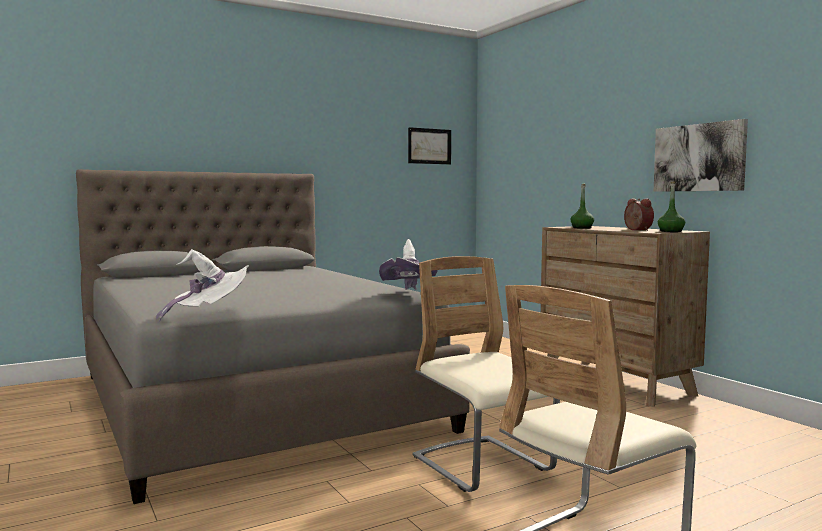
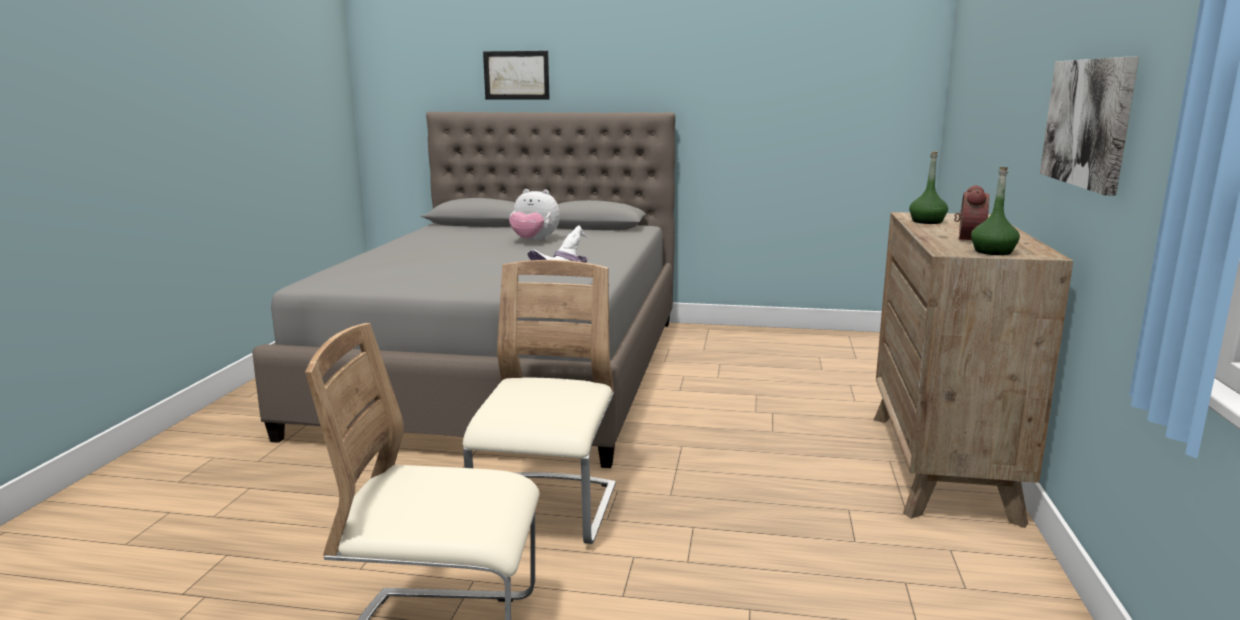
camera: 40 degrees right, 10 degrees up
(209, 315) = (339, 289): white hat -> none
(255, 278) = (534, 241): none -> plush toy
(429, 146) = (859, 68): picture -> picture (516, 75)

